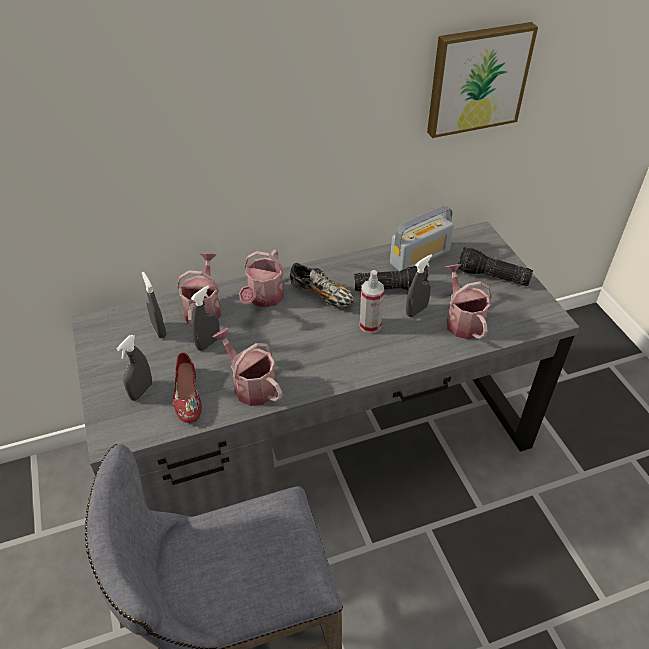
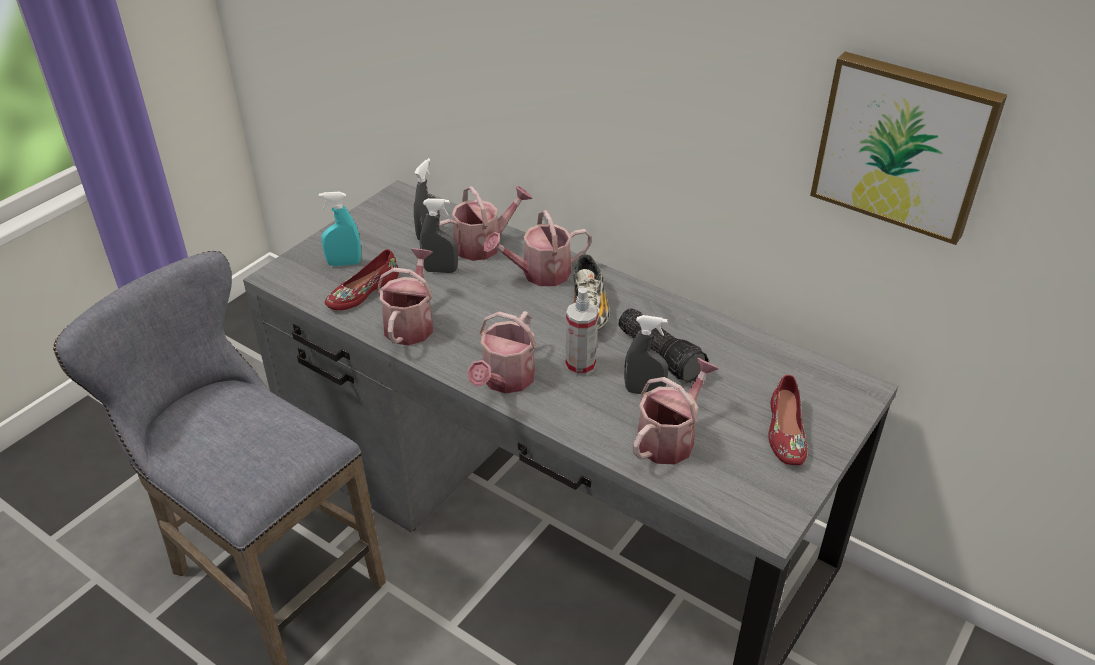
camera: 55 degrees right, 5 degrees down
(141, 391) = (344, 263): grey spray bottle -> turquoise spray bottle
(353, 366) = (505, 381): none -> watering can
(419, 257) = (745, 355): radio -> none
(491, 277) = (785, 432): flashlight -> red shoe

